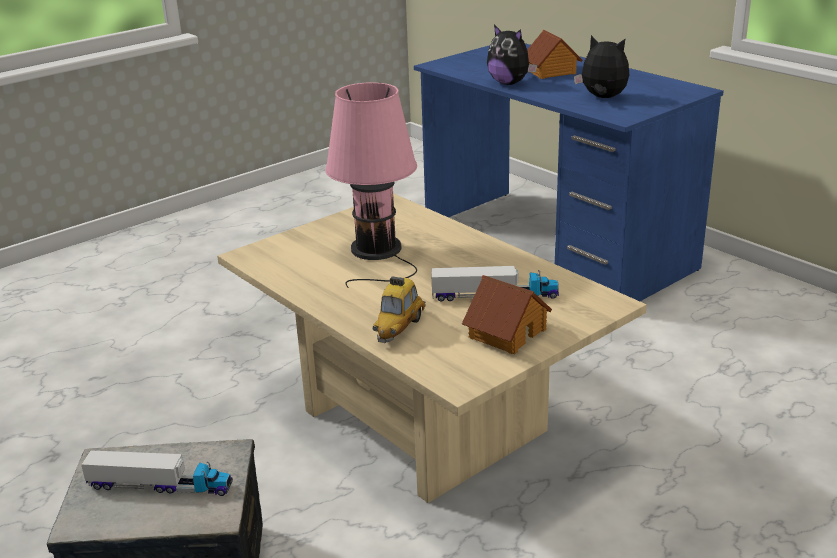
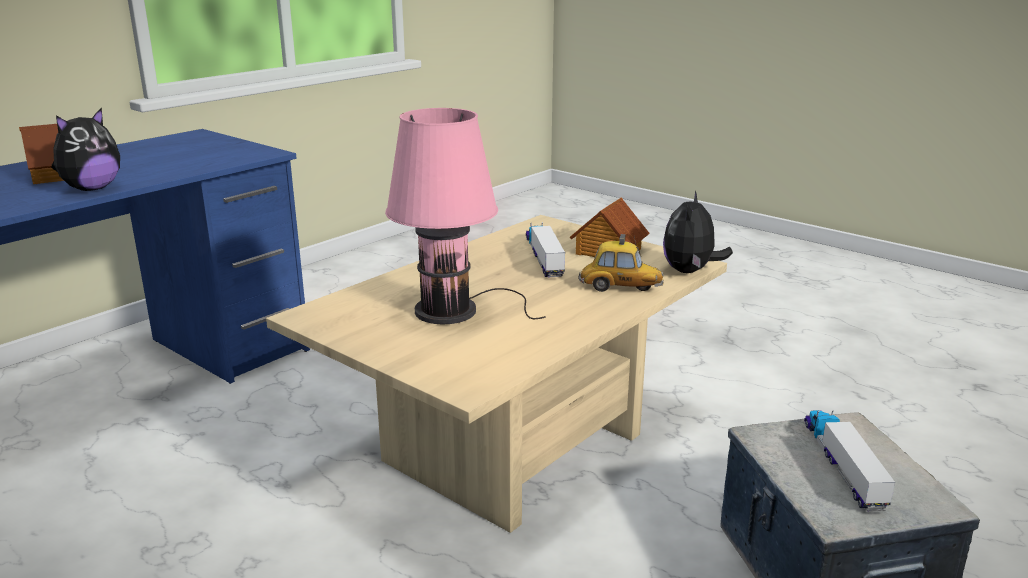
camera: 100 degrees left, 5 degrees down
(602, 98) = (194, 158): plush toy -> plush toy (690, 271)

